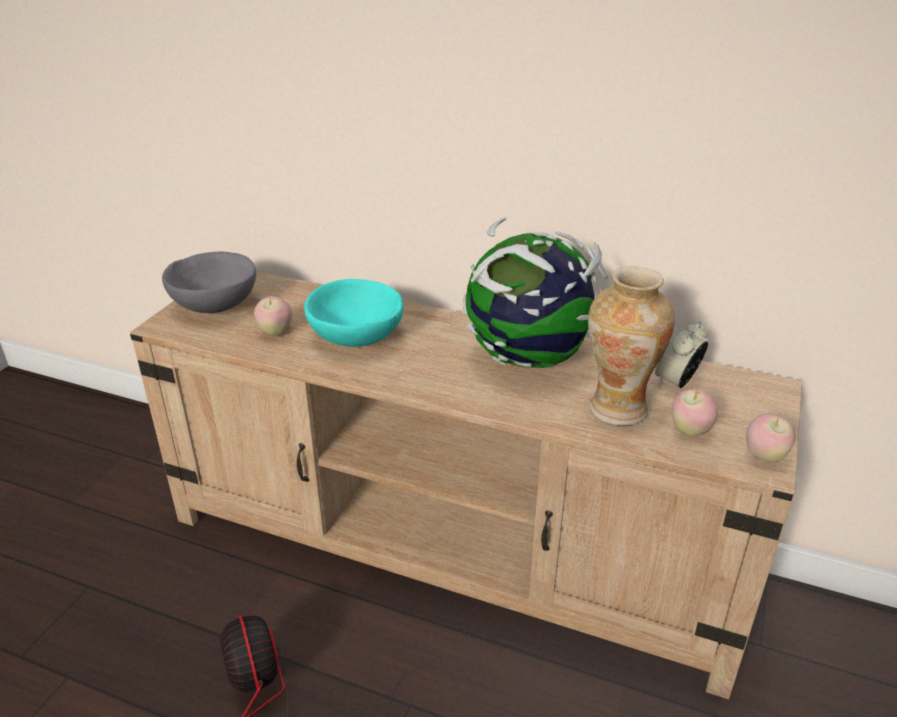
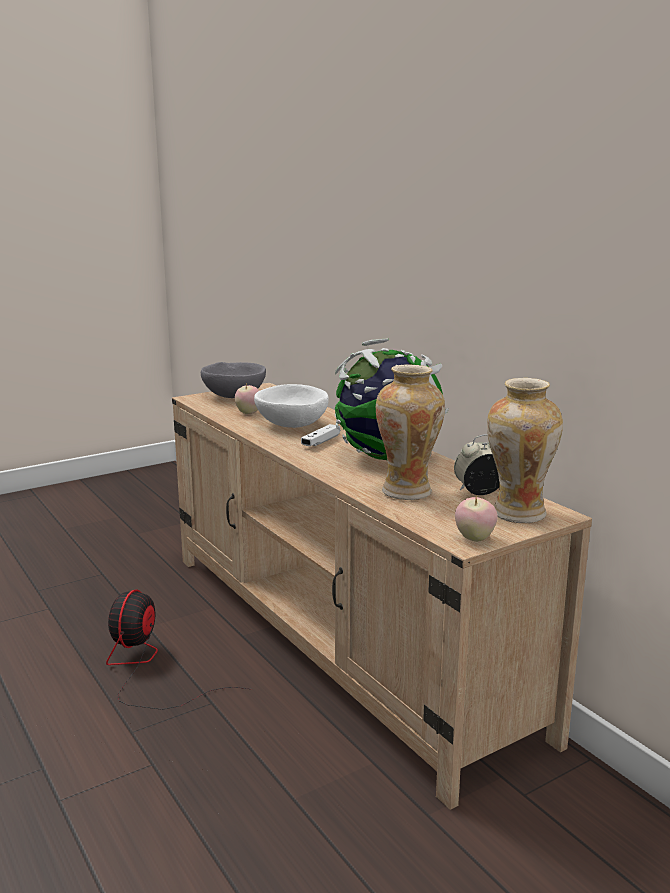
camera: 35 degrees right, 15 degrees down
(355, 338) = (291, 425): turquoise bowl -> white bowl
(427, 357) = (320, 442): none -> white game controller
(690, 430) = (441, 513): apple -> none
(746, 401) = (517, 514): none -> vase

